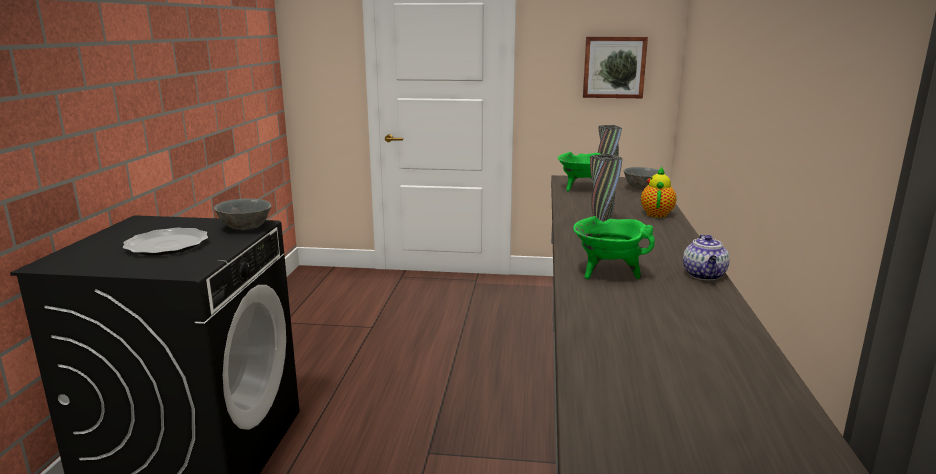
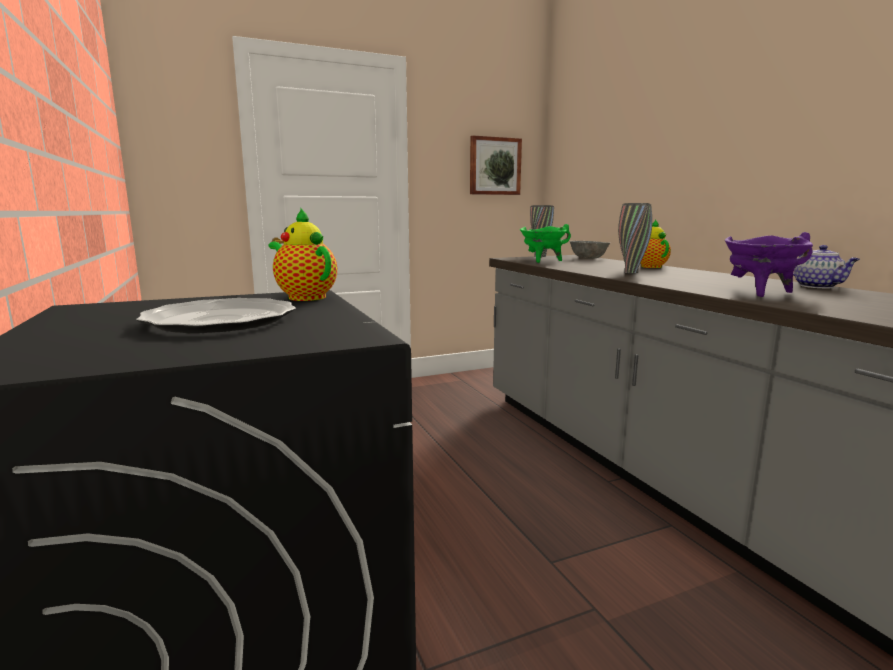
camera: 30 degrees left, 5 degrees down
(246, 228) = (304, 297): grey bowl -> teapot
(608, 274) = (760, 293): green cooking pot -> purple cooking pot

